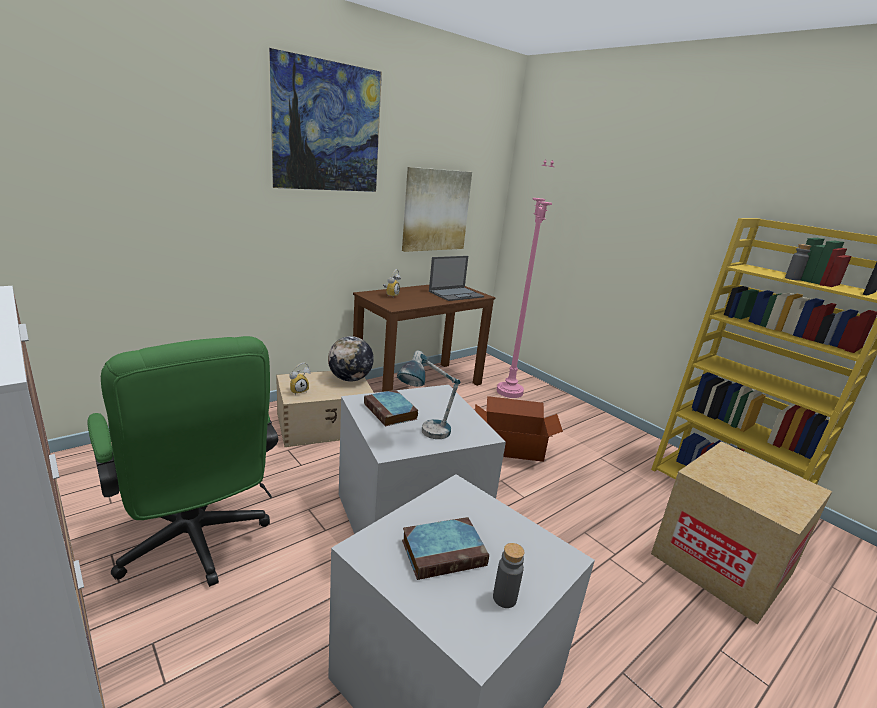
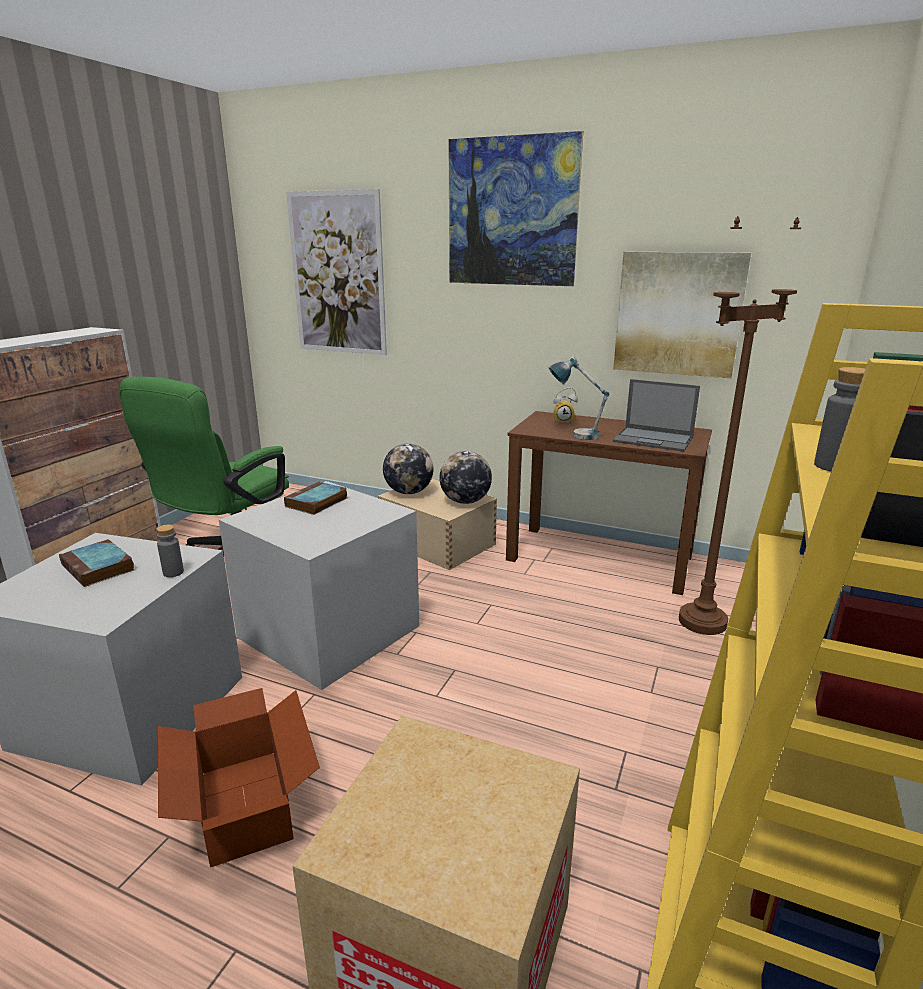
camera: 65 degrees right, 0 degrees up
(126, 176) = (338, 274): none -> picture
(298, 391) = (408, 492): alarm clock -> globe
(425, 435) = (285, 524): table lamp -> table lamp (574, 434)
(504, 598) = (44, 601): grey bottle -> grey bottle (173, 572)
(510, 392) = (702, 622): pink floor lamp -> brown floor lamp
(512, 448) = (541, 661): cardboard box -> cardboard box (244, 806)

